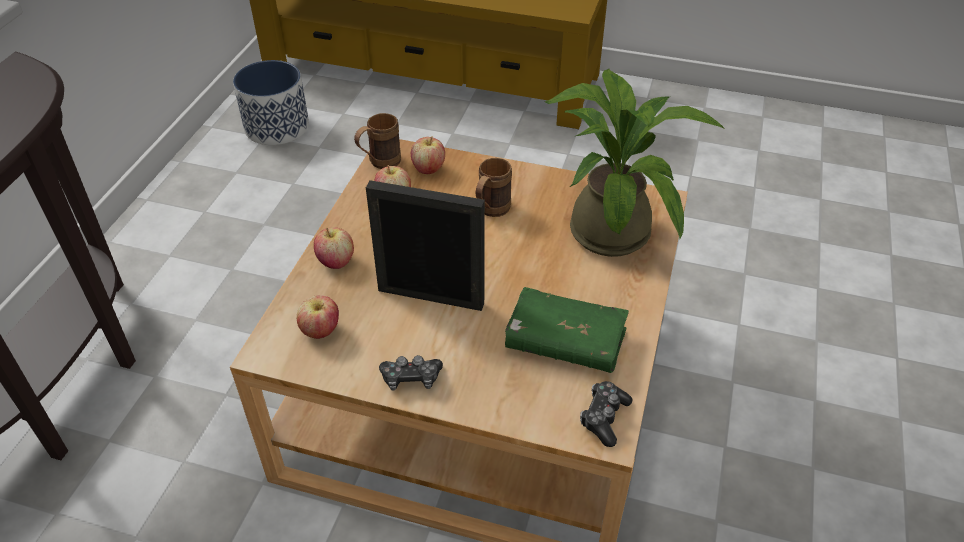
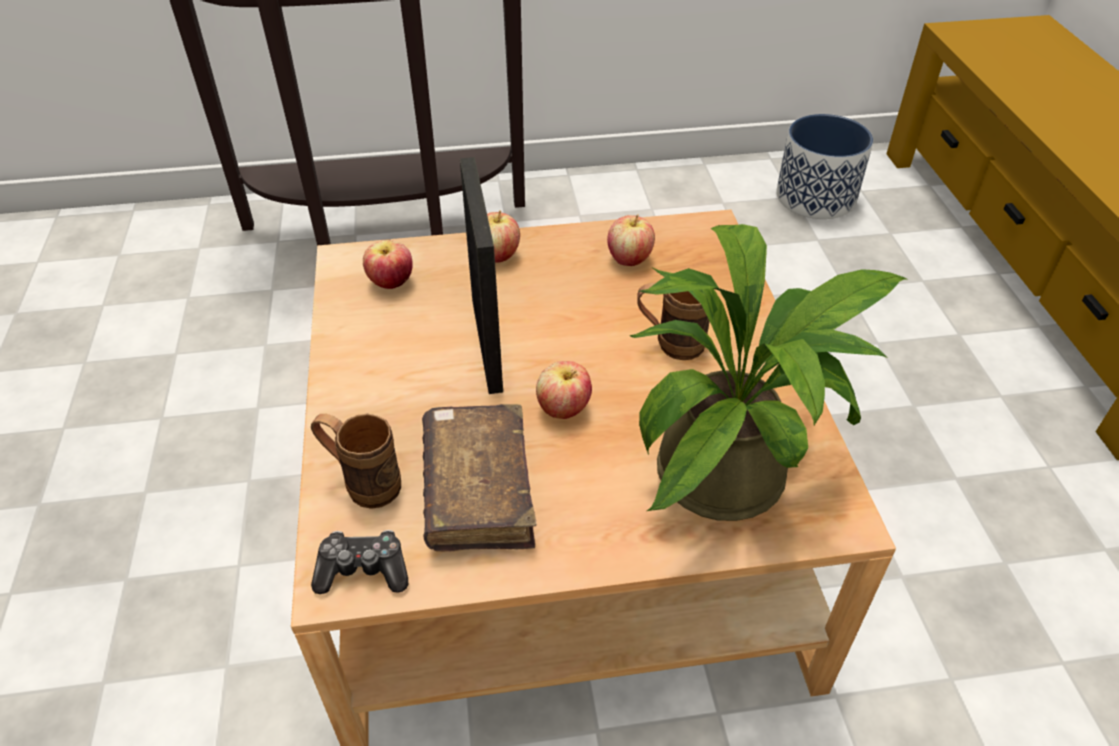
camera: 65 degrees right, 0 degrees up
(379, 163) = (680, 227): brown mug -> brown mug (363, 483)
(411, 378) = (354, 372): game controller -> none
(428, 169) = (704, 267): apple -> apple (563, 409)
(565, 341) = (478, 489): green book -> brown book

